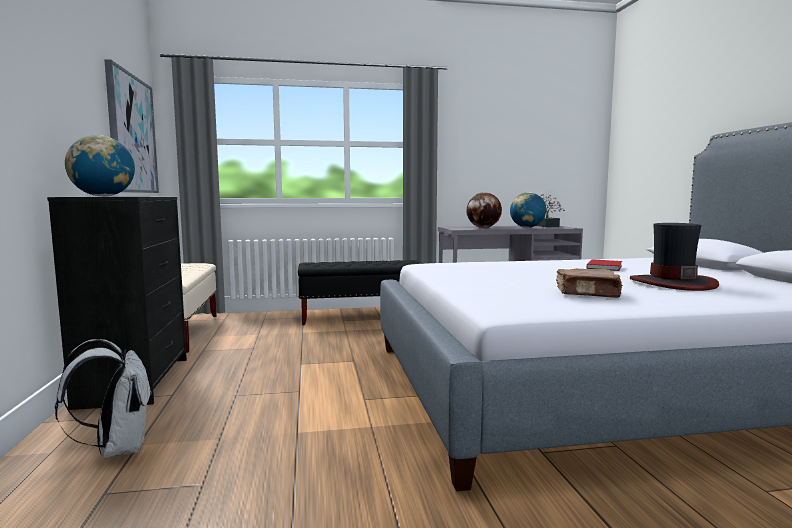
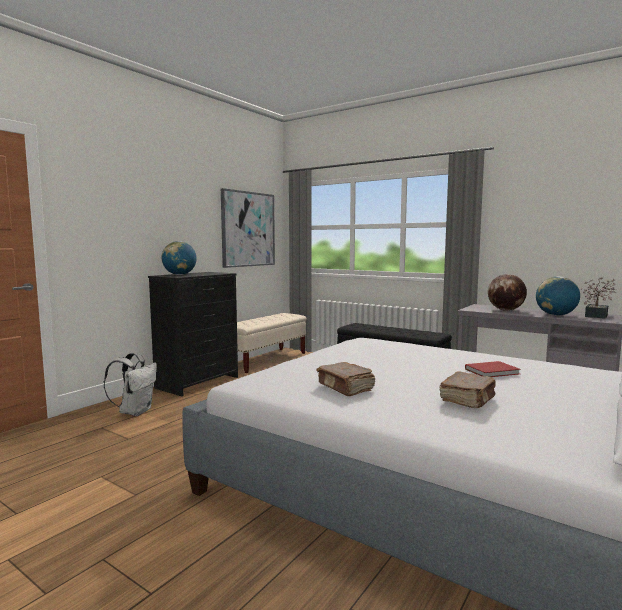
camera: 45 degrees right, 0 degrees up
(672, 283) = (468, 400): hat -> brown book

